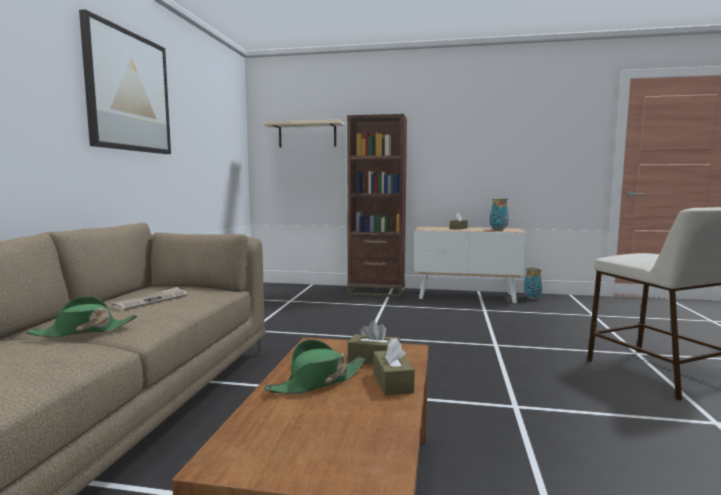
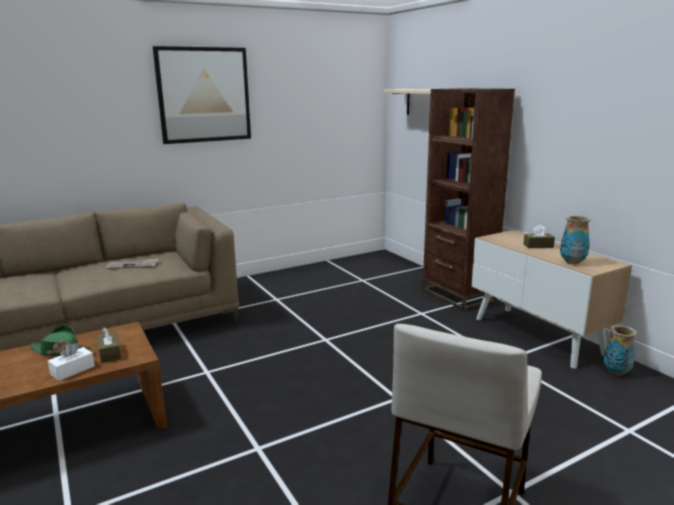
camera: 50 degrees right, 10 degrees up
(84, 331) = (64, 278): green hat -> none
(392, 382) = (72, 370): brown tissue box -> white tissue box

